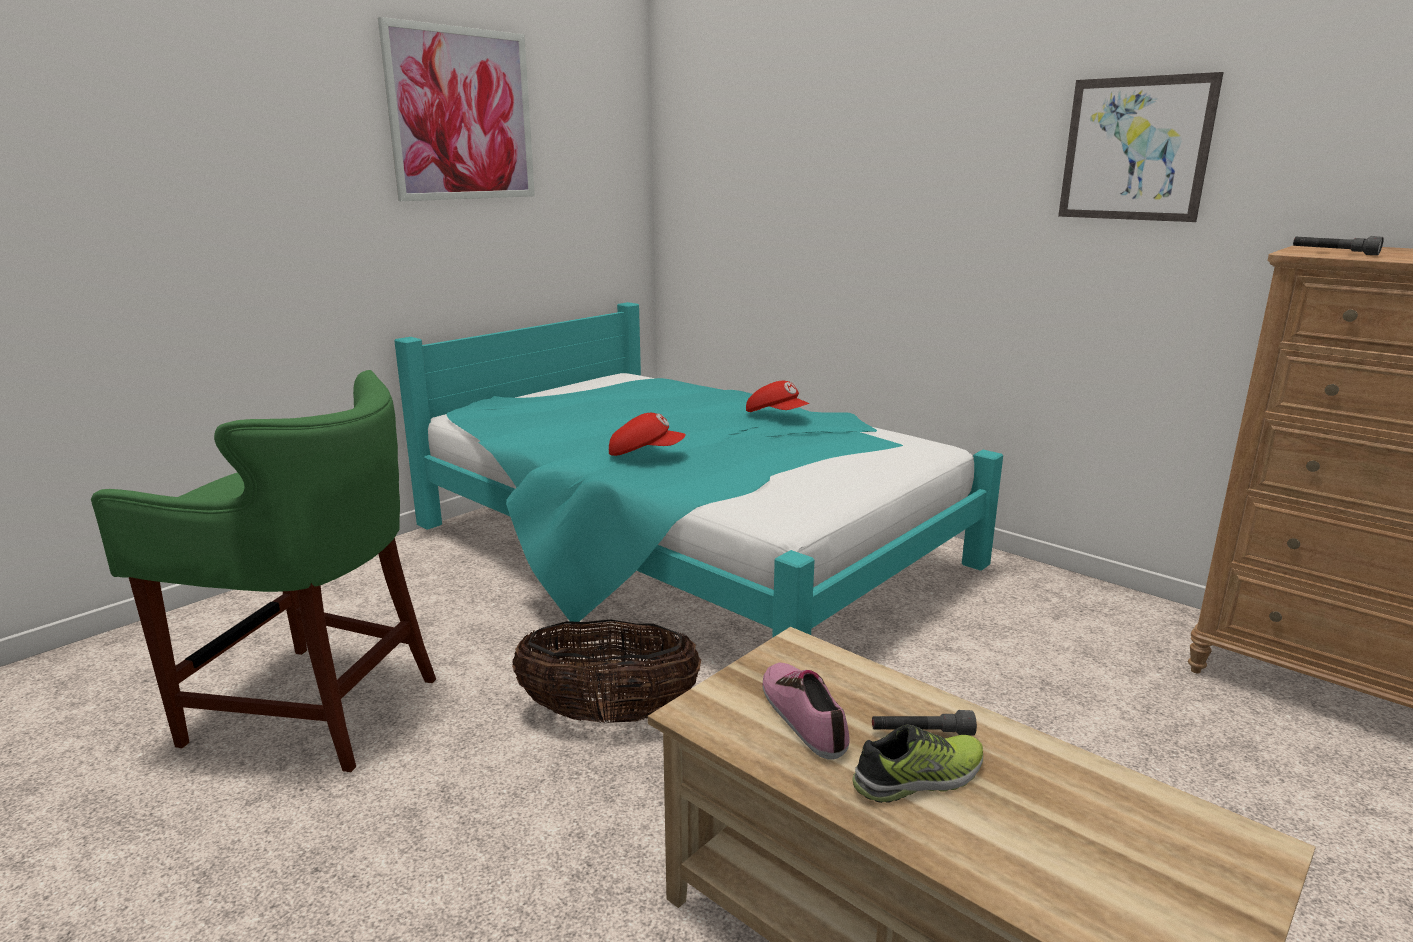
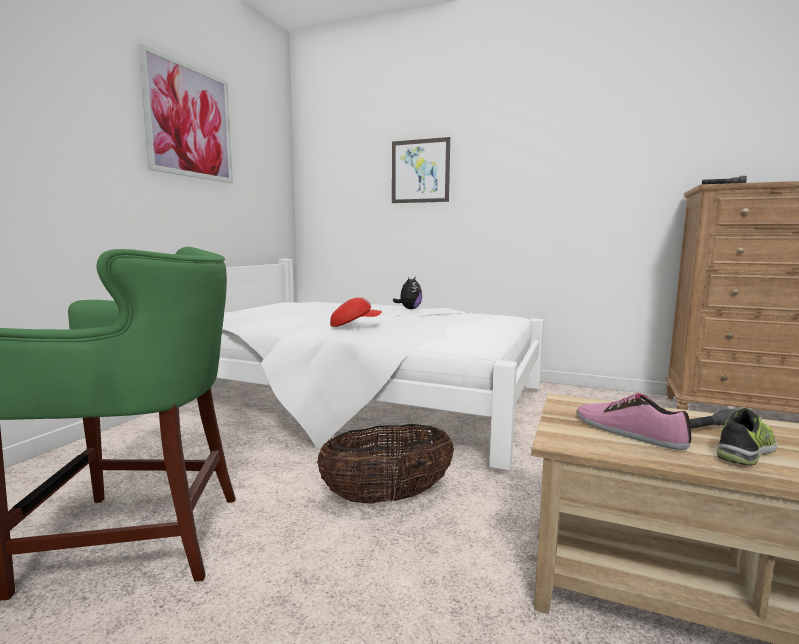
camera: 20 degrees left, 10 degrees down
(687, 552) = (362, 401): turquoise bed -> white bed
(776, 415) = (409, 309): red cap -> plush toy
(1135, 149) = (594, 152): picture -> picture (420, 171)

